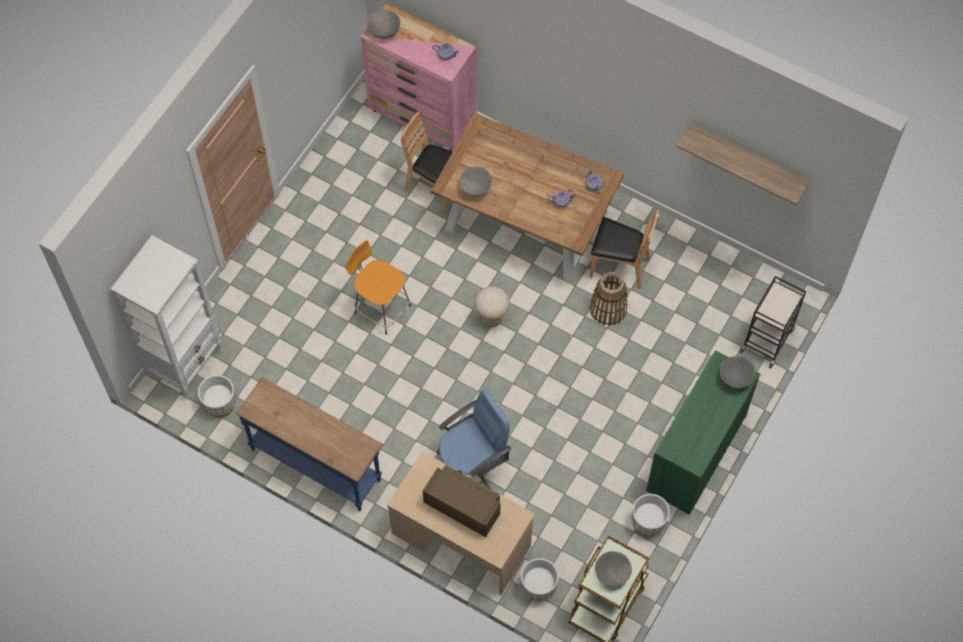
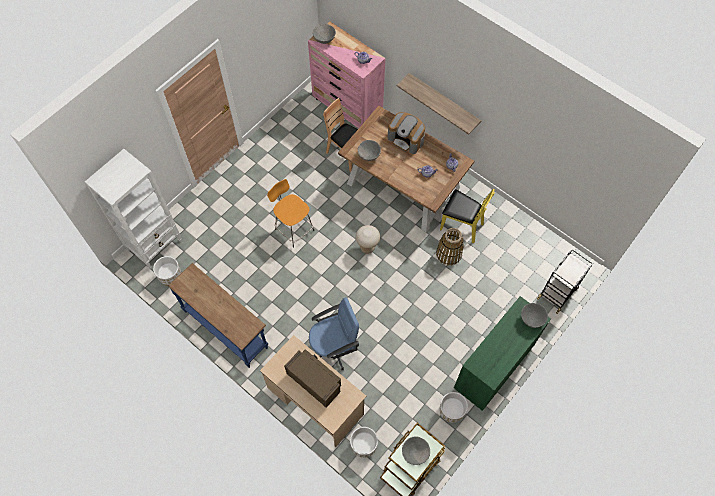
camera: 10 degrees right, 0 degrees up
(523, 156) = (406, 139): none -> coffee machine
(619, 266) = (461, 225): brown chair -> yellow chair
(747, 159) = (566, 160): shelf -> shelf (443, 102)

